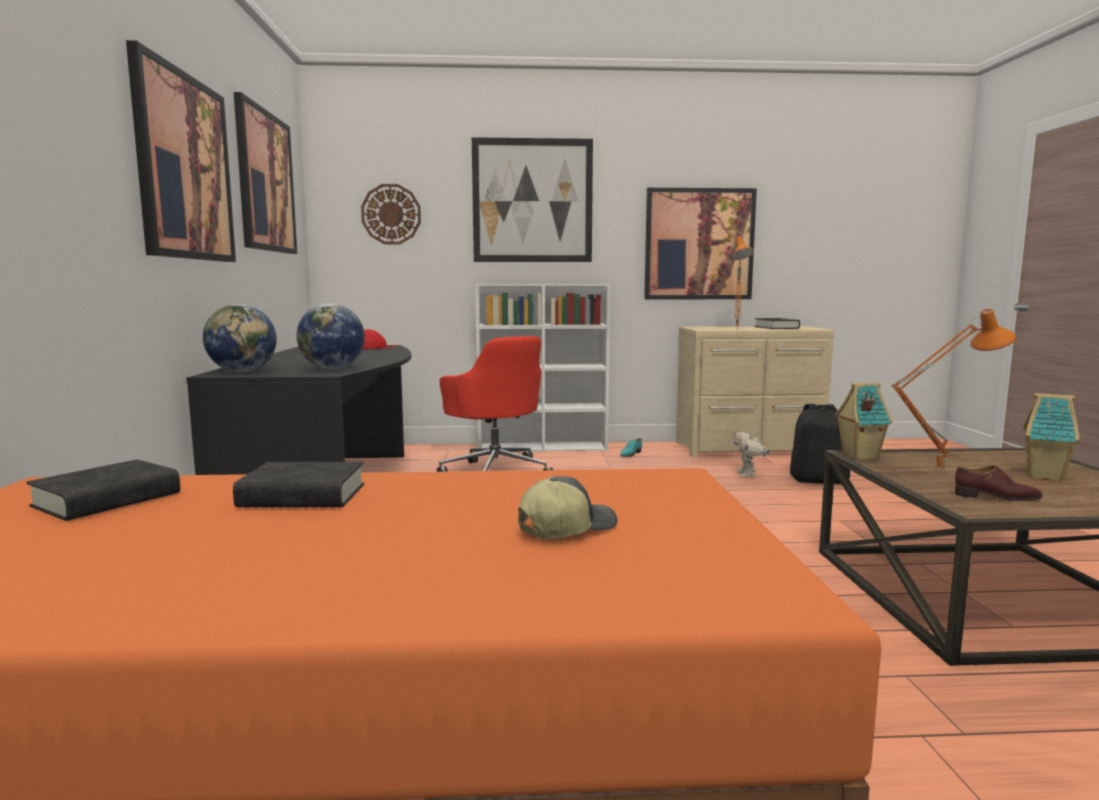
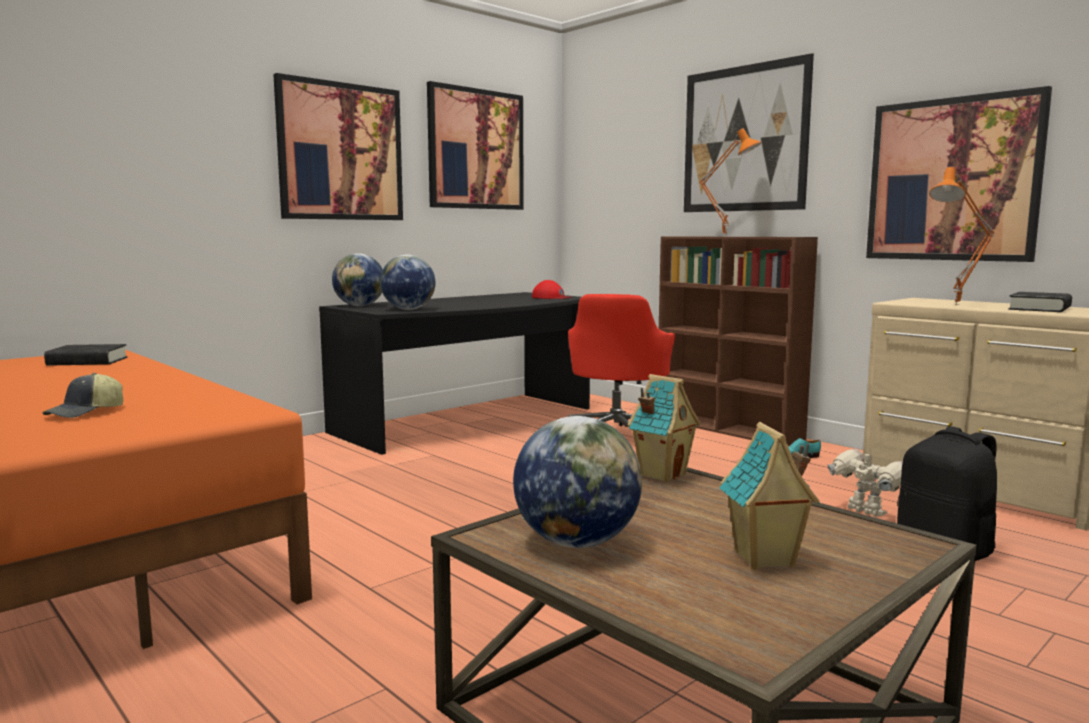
camera: 50 degrees right, 0 degrees up
(303, 496) = (120, 375): black book -> none
(391, 214) = (619, 166): wall clock -> none
(544, 447) = (728, 429): white bookcase -> brown bookcase
(566, 528) = (86, 413): cap -> cap turned 105 degrees clockwise
(748, 475) = (865, 512): toy robot -> toy robot turned 90 degrees clockwise
(939, 471) = (668, 510): orange table lamp -> orange table lamp (726, 236)
(997, 497) = (577, 542): brown shoe -> globe

